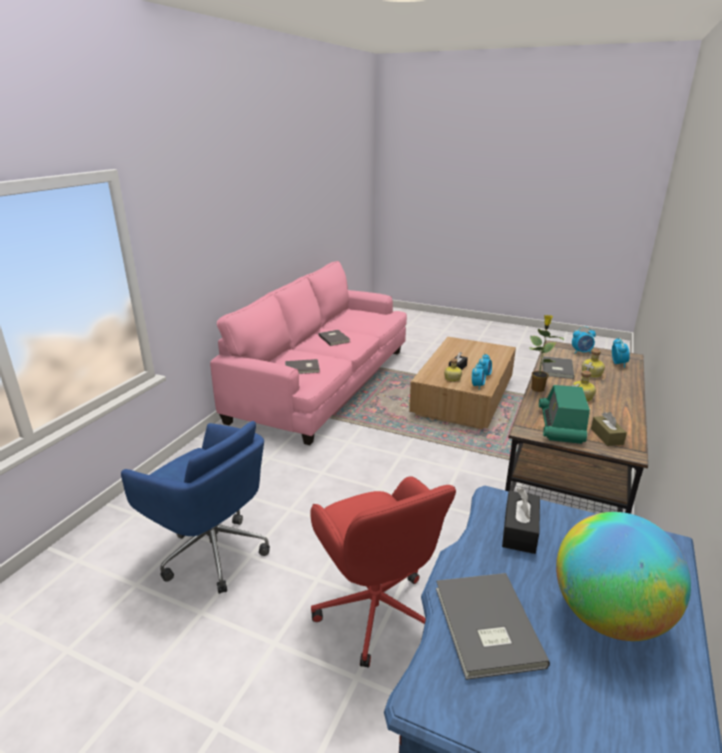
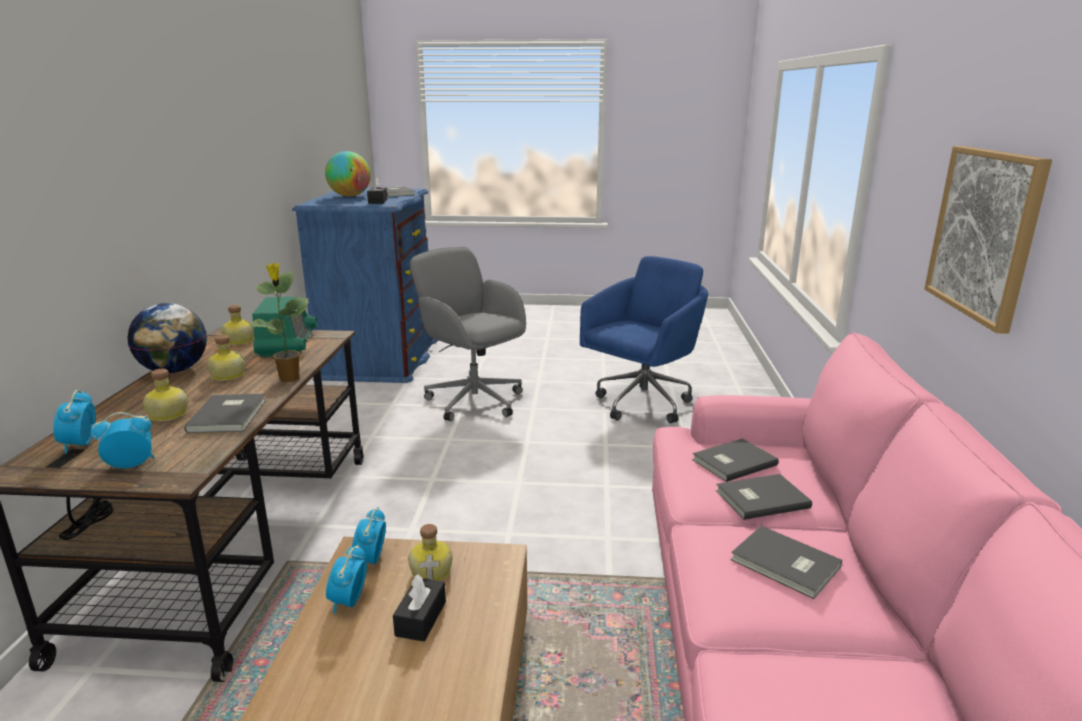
camera: 160 degrees right, 5 degrees down
(211, 552) = (640, 406): blue office chair -> blue office chair turned 120 degrees clockwise
(235, 238) = (984, 233): none -> picture
(312, 355) = (760, 498): none -> grey book
(375, 613) = (474, 401): red office chair -> grey office chair
(606, 436) = (239, 341): brown tissue box -> bottle
(626, 408) = (174, 371): none -> globe

